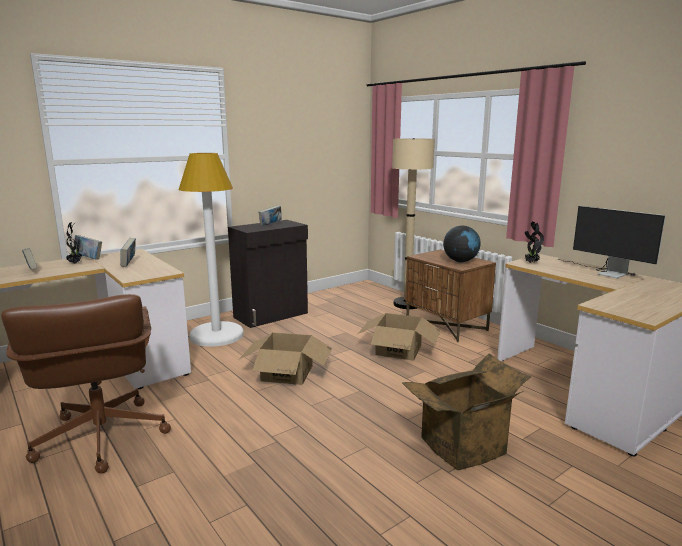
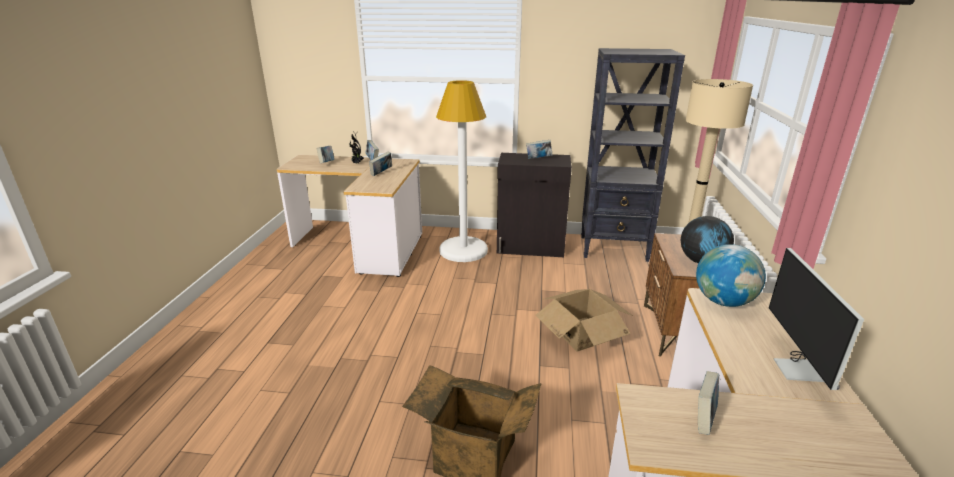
camera: 45 degrees right, 10 degrees up
(100, 438) = (297, 299): brown office chair -> none
(287, 373) = (458, 308): cardboard box -> none
(333, 297) = (614, 249): none -> black bookcase
(531, 263) = (723, 301): potted plant -> globe
(632, 301) = (703, 419): none -> book

